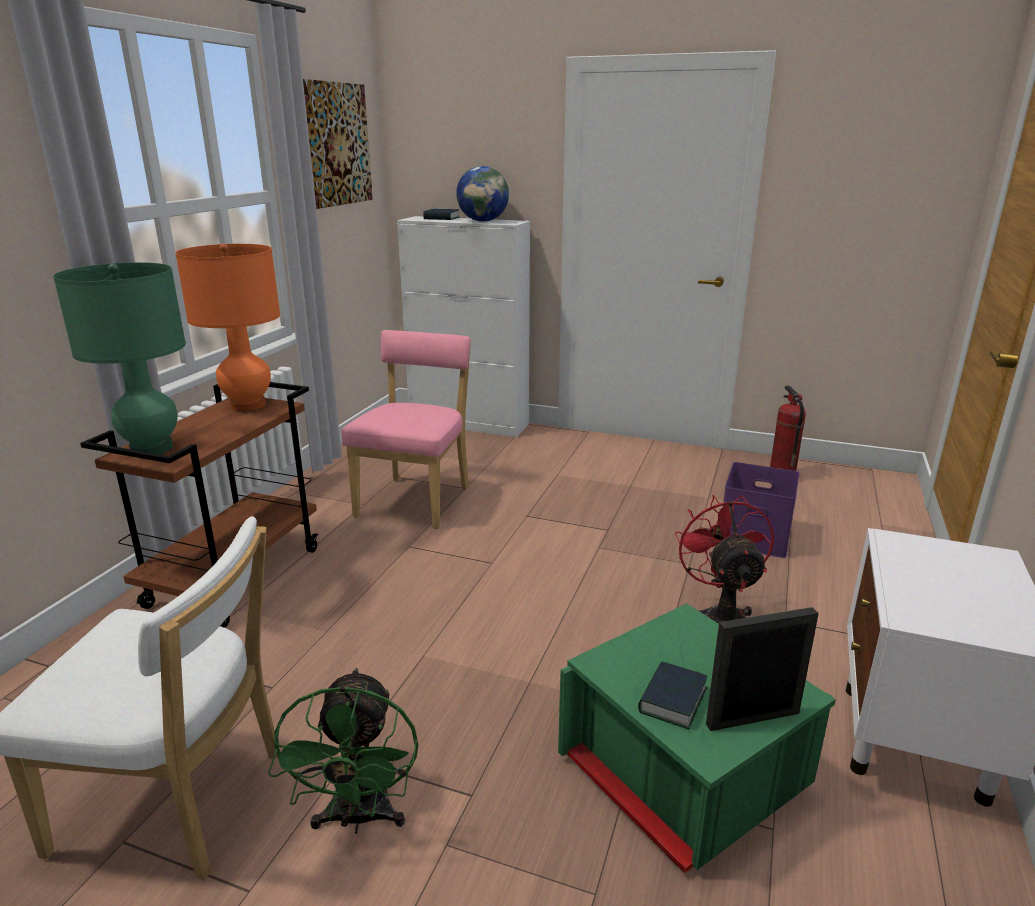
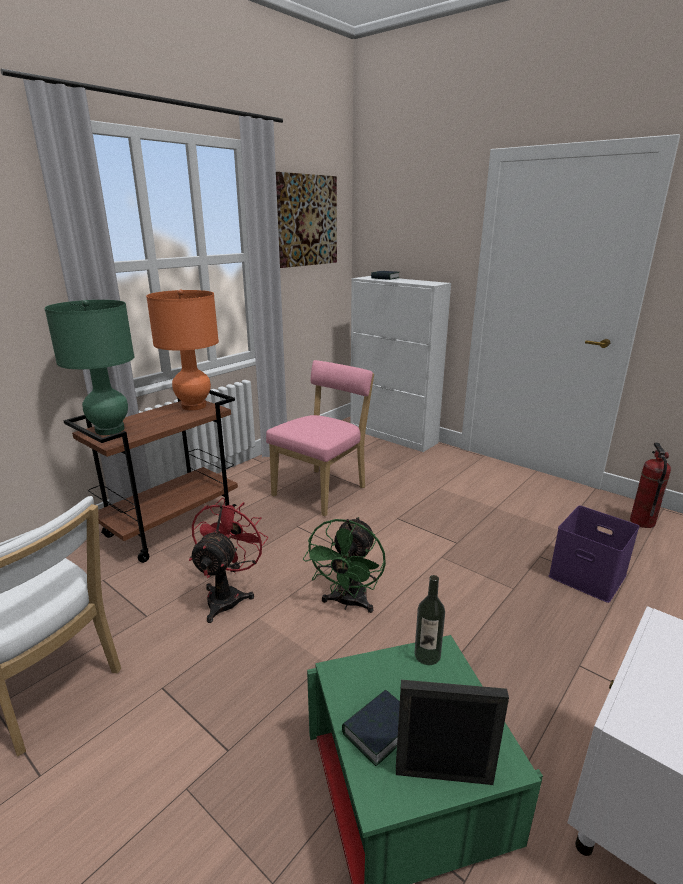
camera: 20 degrees right, 0 degrees up
(359, 818) = (140, 742): green fan -> green fan (348, 603)
(483, 221) = (413, 281): globe -> none
(676, 626) = (427, 655): none -> bottle
(720, 617) = (517, 646): red fan -> red fan (228, 595)

